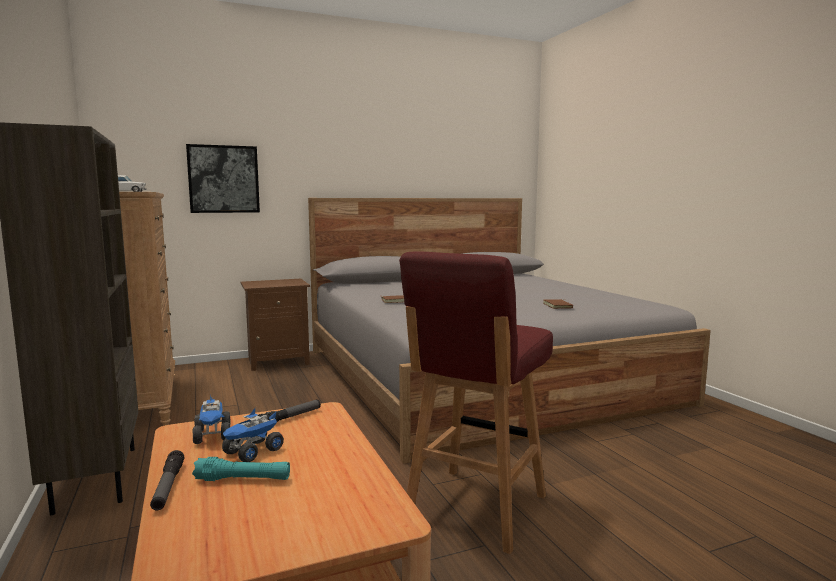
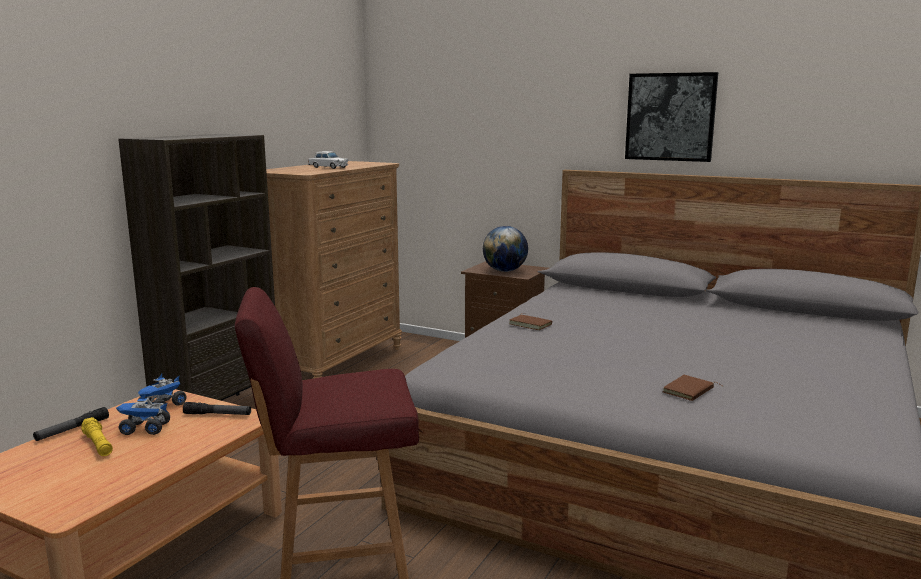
camera: 50 degrees right, 5 degrees up
(223, 179) = (477, 145): picture -> picture (670, 117)
(243, 479) = (98, 444): turquoise flashlight -> yellow flashlight
(277, 283) = (505, 271): none -> globe

